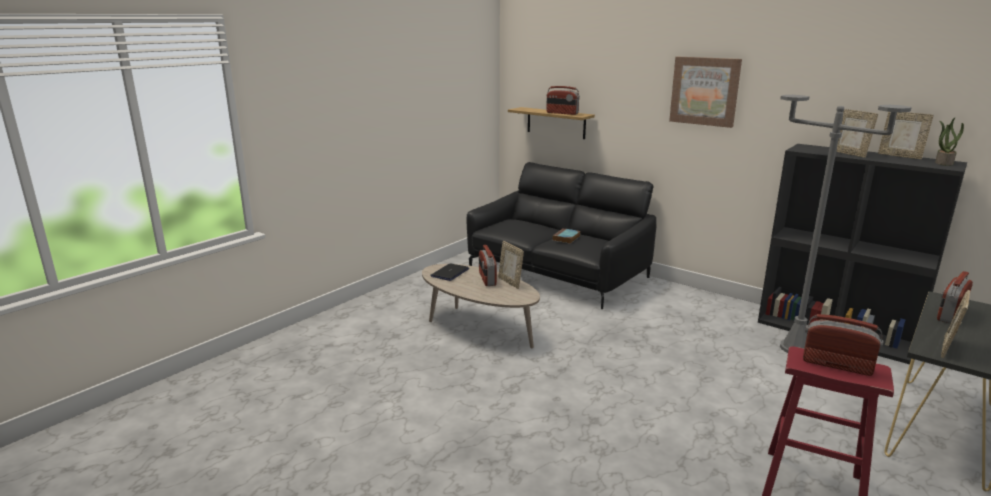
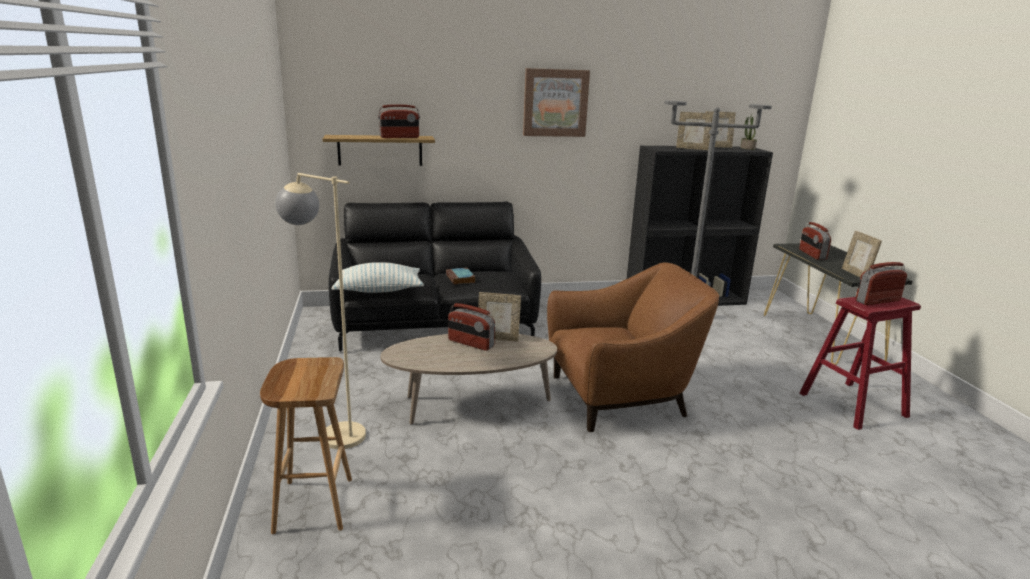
camera: 50 degrees left, 0 degrees up
(324, 334) = (313, 504): none -> brown stool
(389, 307) = (331, 432): none -> beige floor lamp
(450, 273) = (421, 352): laptop -> none
(499, 230) = (378, 290): none -> pillow
(586, 370) = (620, 398): none -> brown armchair

